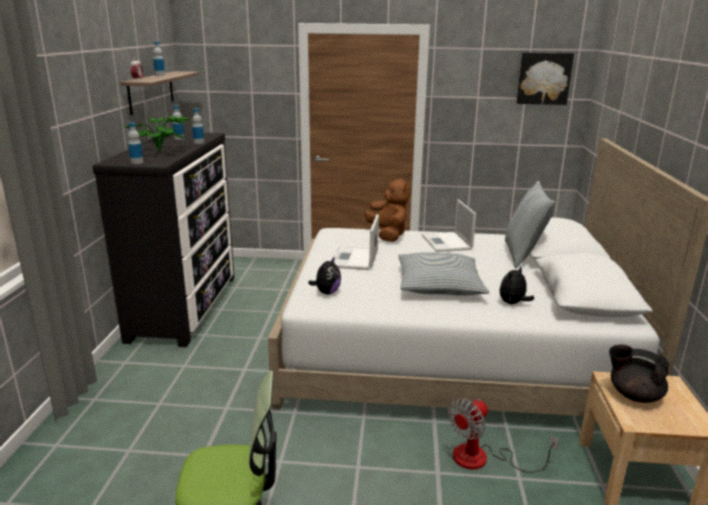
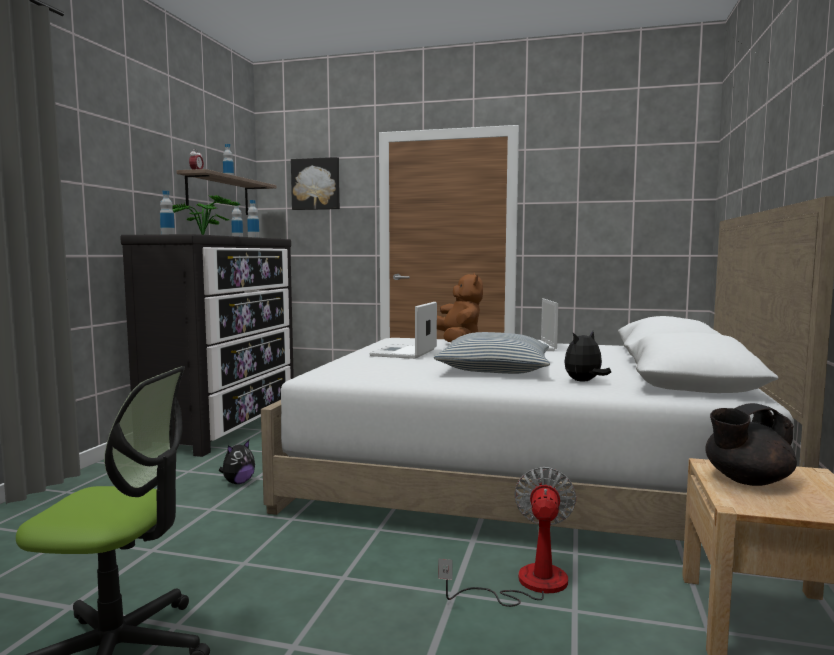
camera: 10 degrees right, 15 degrees down
(327, 292) = (349, 369): plush toy -> plush toy (238, 482)
(483, 459) = (527, 584): fan -> fan turned 135 degrees clockwise
(523, 255) = (621, 355): pillow -> none
(544, 78) = (654, 176): picture -> picture (316, 184)
(633, 395) = (746, 480): black teapot -> black teapot turned 60 degrees counterclockwise

